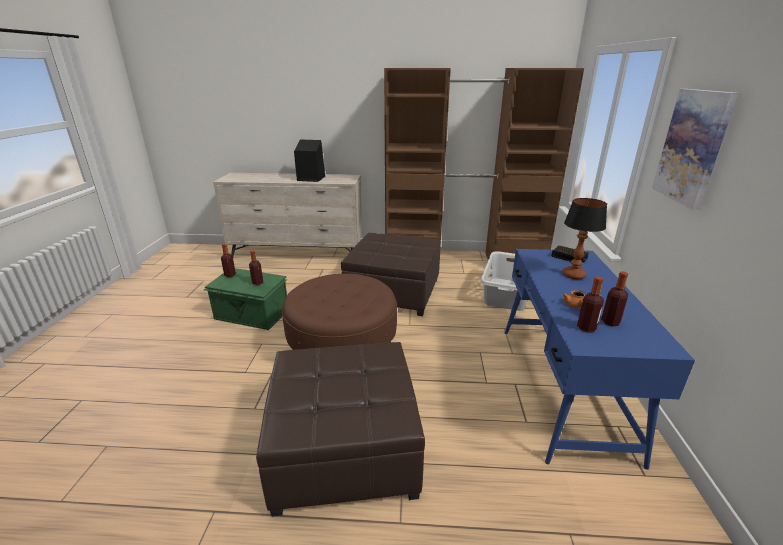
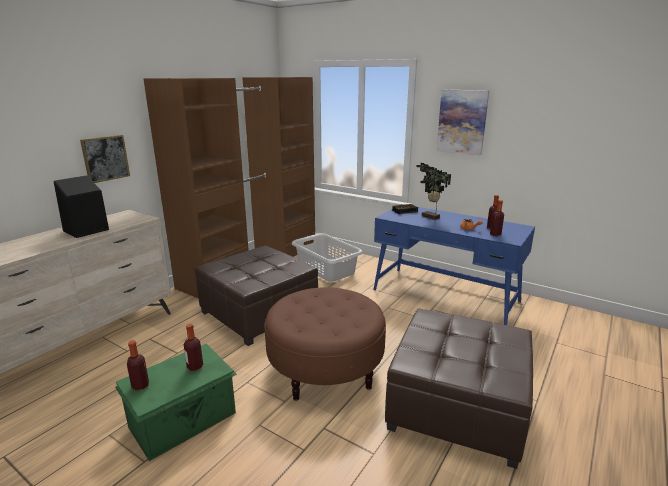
camera: 60 degrees left, 5 degrees down
(349, 131) = (105, 158): none -> picture
(573, 275) = (430, 217): table lamp -> potted plant

